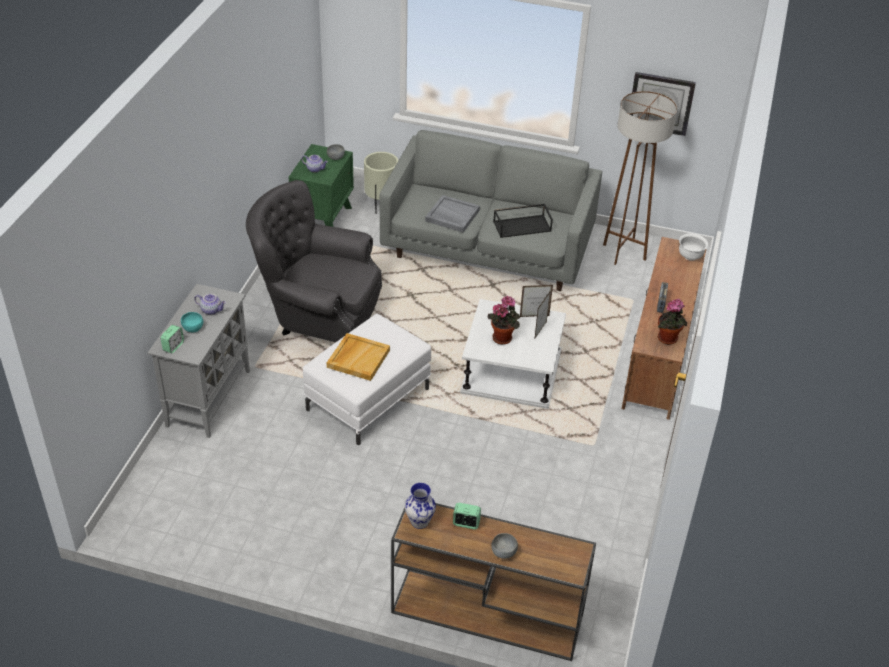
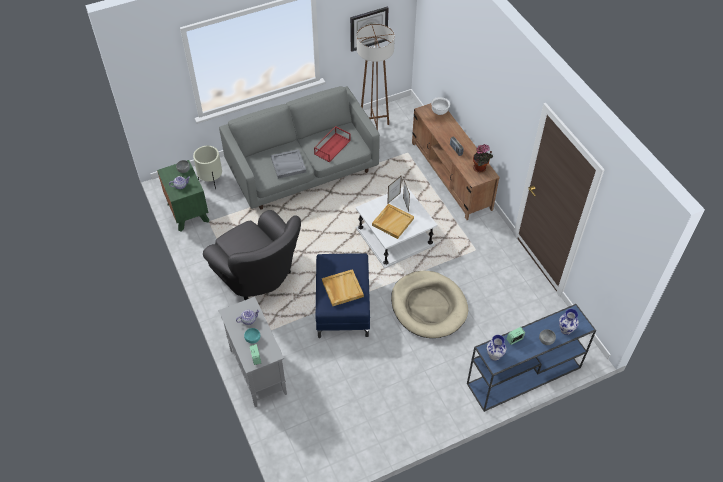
camera: 40 degrees left, 10 degrees up
(318, 315) = (258, 276): grey armchair -> grey armchair turned 105 degrees counterclockwise
(368, 398) = (342, 306): white ottoman -> blue ottoman
(463, 463) = (428, 306): none -> beige dog bed
(485, 614) = (523, 376): brown console table -> blue console table
(503, 337) = (392, 222): potted plant -> beige tray
(522, 226) = (332, 147): black tray -> red tray
(545, 560) = (566, 330): none -> vase

